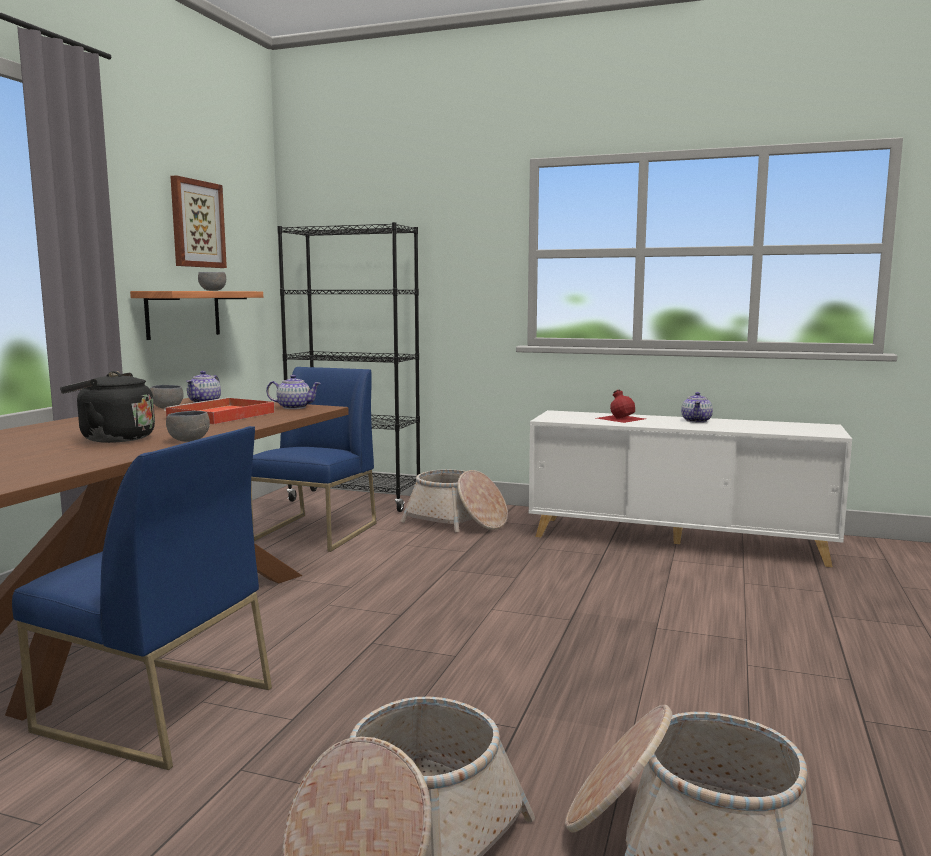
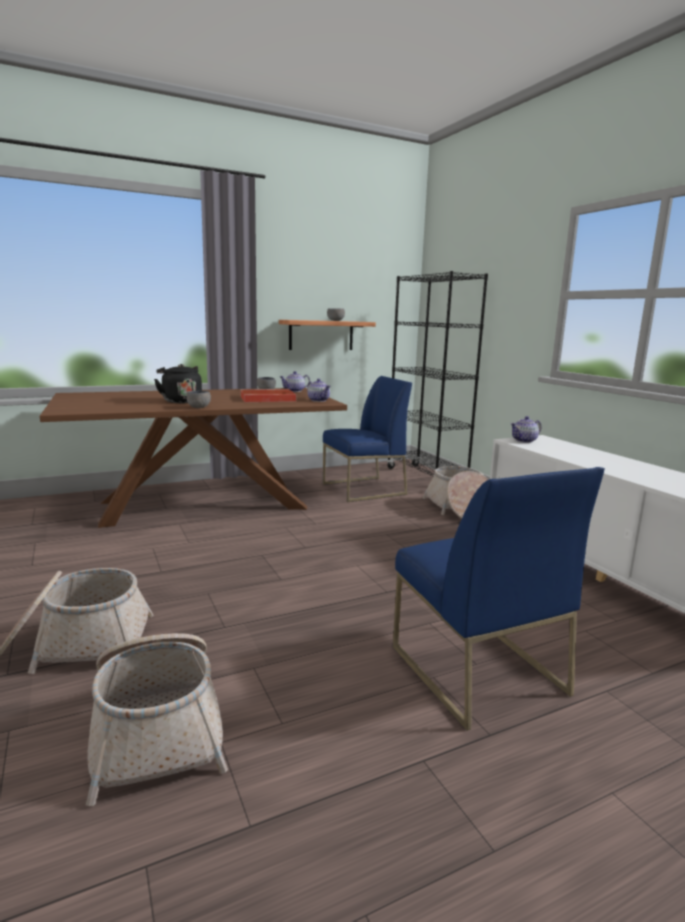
camera: 45 degrees right, 5 degrees up
(153, 709) = (133, 543): blue chair -> blue chair (475, 669)
(196, 224) = (339, 277): picture -> none
(620, 418) = (577, 452): red bottle -> none
(696, 421) = (643, 468): teapot -> teapot (524, 440)

